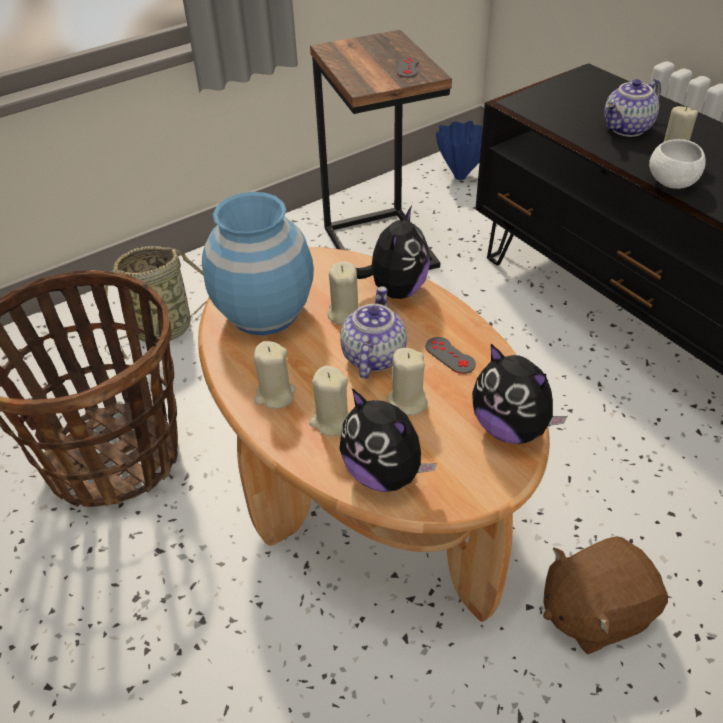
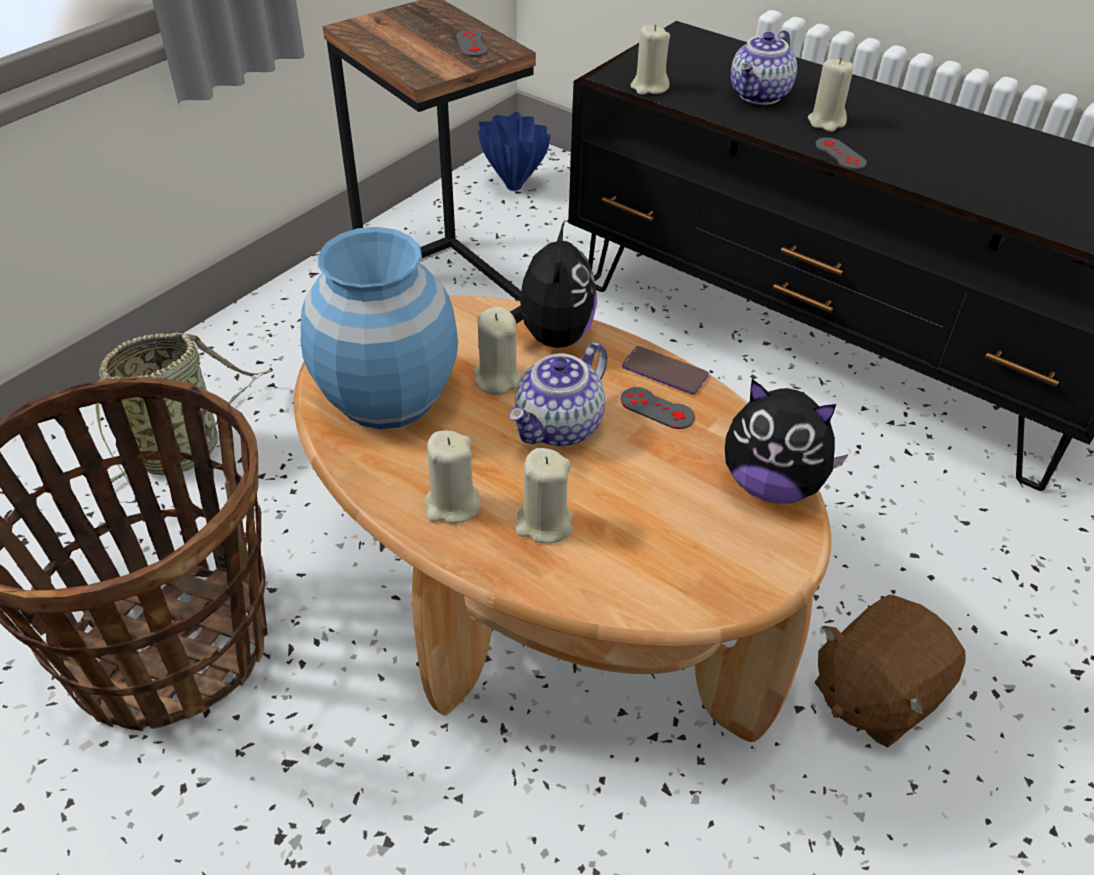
camera: 20 degrees left, 0 degrees up
(372, 356) = (559, 427): teapot -> teapot turned 135 degrees counterclockwise
(384, 473) = (643, 576): plush toy -> none
(406, 402) = (630, 478): beige candle -> beige candle (649, 87)
(468, 329) = (664, 371): none -> phone
(671, 183) = (840, 154): white bowl -> grey game controller

